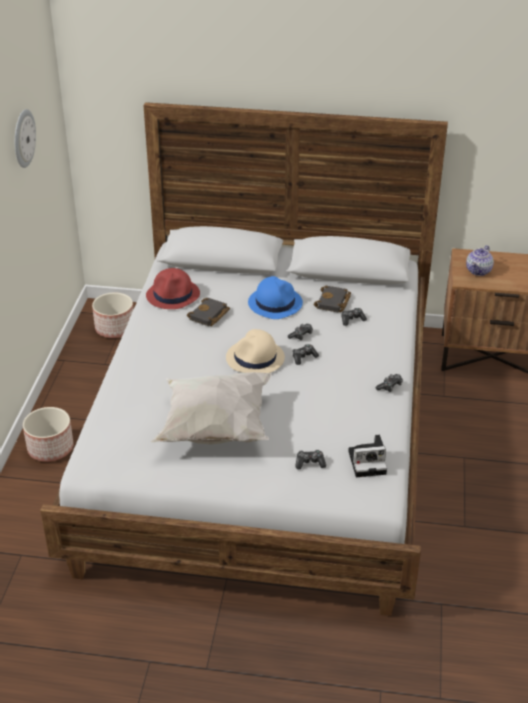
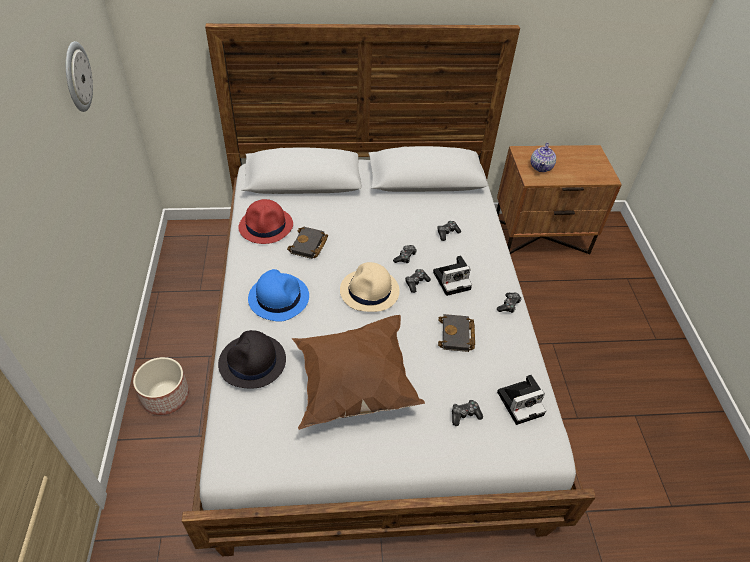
camera: 15 degrees left, 10 degrees up
(115, 328) = (201, 249): planter -> none
(128, 398) = (252, 362): none -> black hat
(214, 428) = (353, 386): white pillow -> brown pillow
(275, 303) = (369, 223): blue hat -> blue hat (278, 297)
(333, 302) = (423, 216): black book -> black book (457, 336)
(341, 359) = (452, 280): none -> camera

